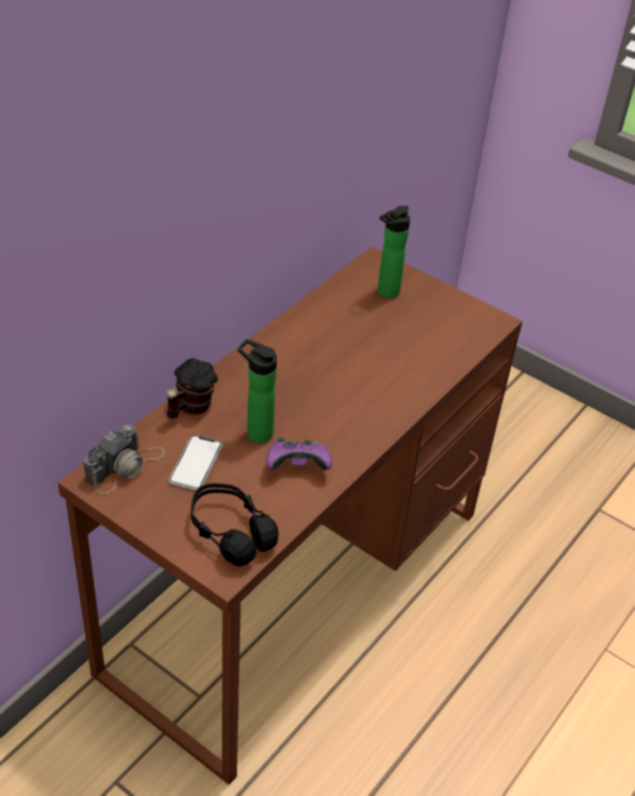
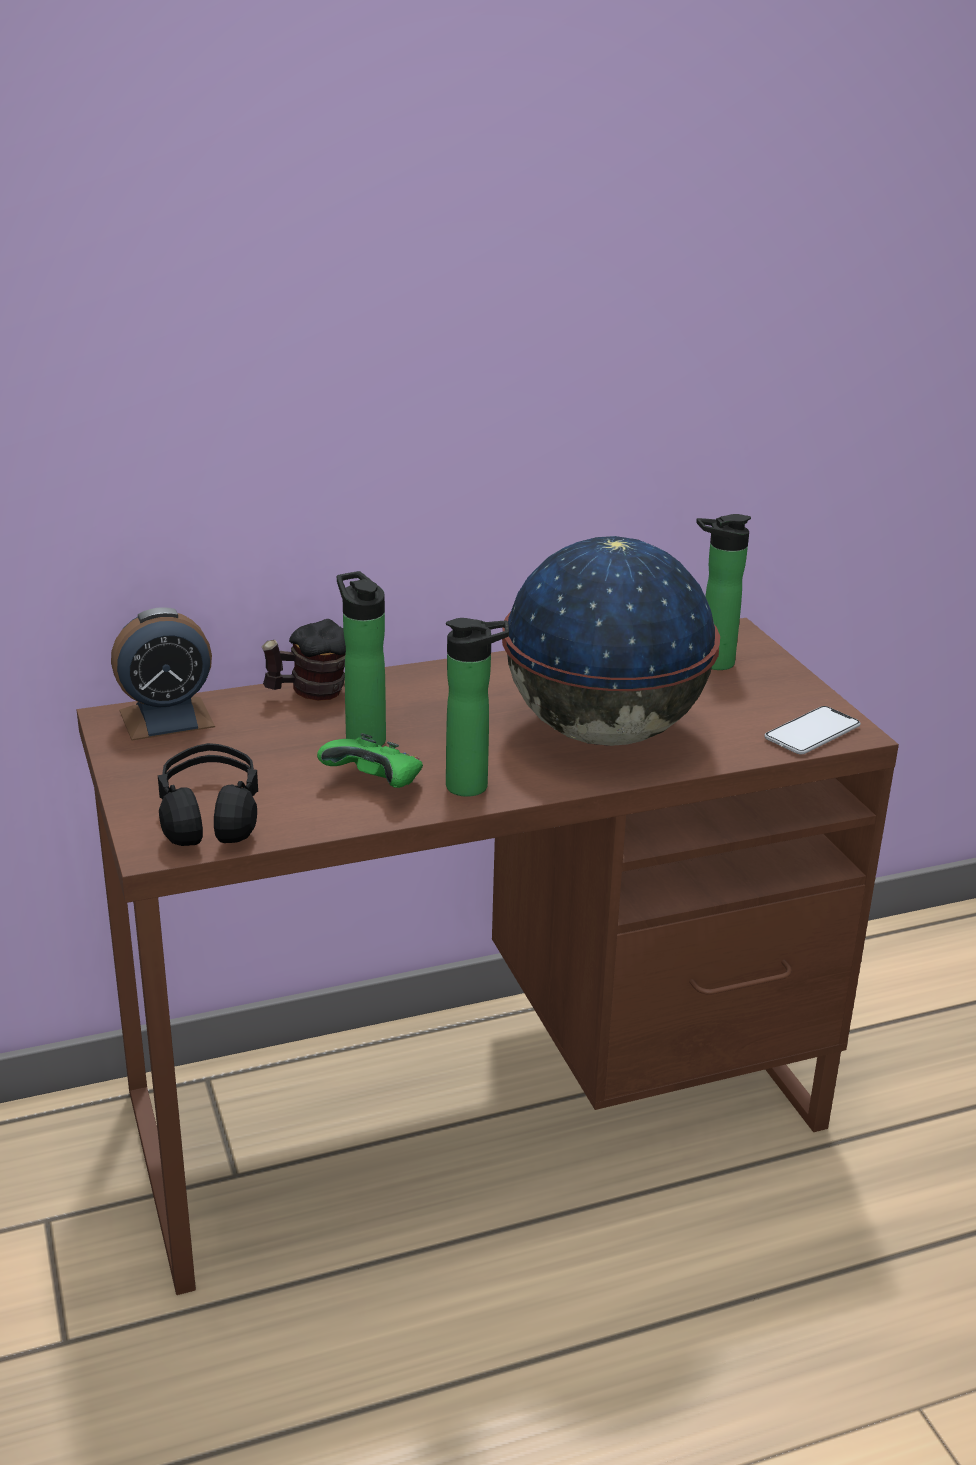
camera: 35 degrees right, 15 degrees down
(125, 466) = (166, 719): camera -> alarm clock
(195, 463) = (251, 742): phone -> phone (812, 732)
(298, 467) = (376, 785): purple game controller -> green game controller
(350, 444) = (473, 786): none -> bottle
(378, 372) = (603, 732): none -> globe

